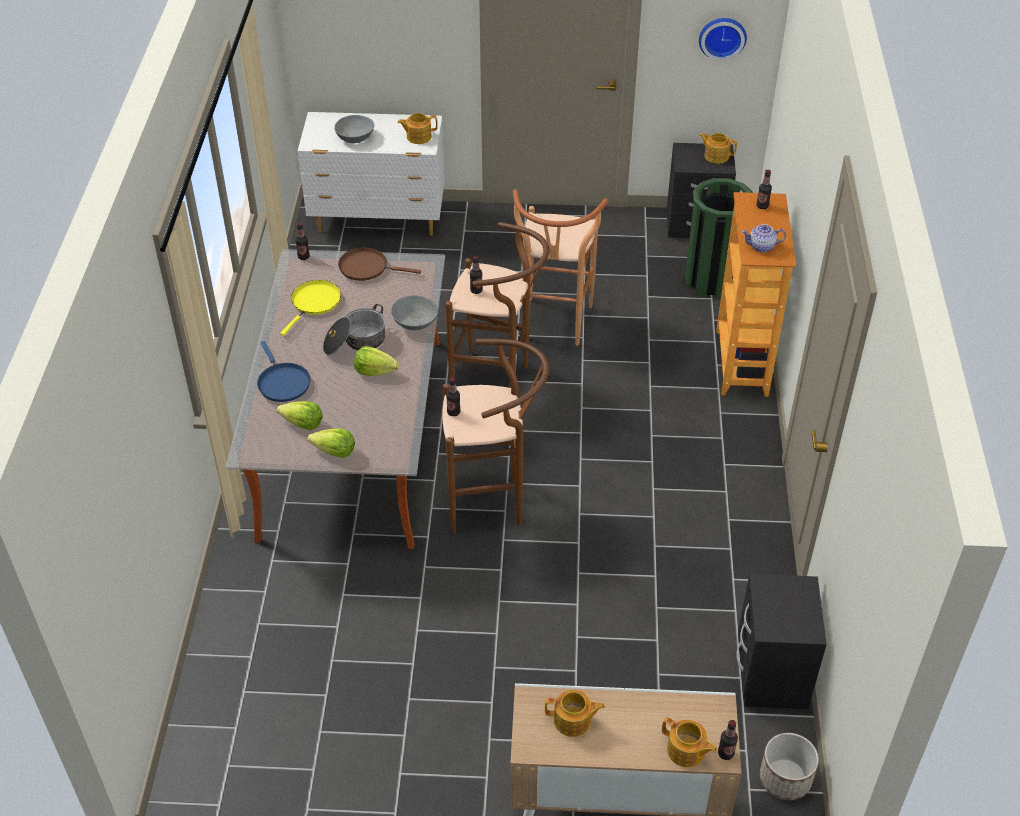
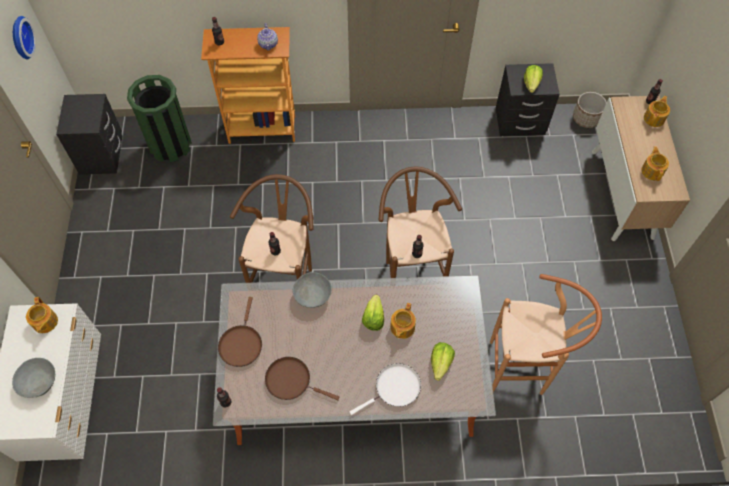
camera: 95 degrees left, 15 degrees up
(282, 383) = (395, 388): blue frying pan -> white frying pan
(314, 303) = (291, 380): yellow frying pan -> brown frying pan
(334, 452) = (467, 334): lettuce -> lettuce (531, 84)
(355, 342) = (340, 338): cooking pot -> none
(554, 327) = (224, 246): brown stool -> brown stool (522, 370)
(716, 156) = (79, 105): teapot -> teapot (402, 327)

